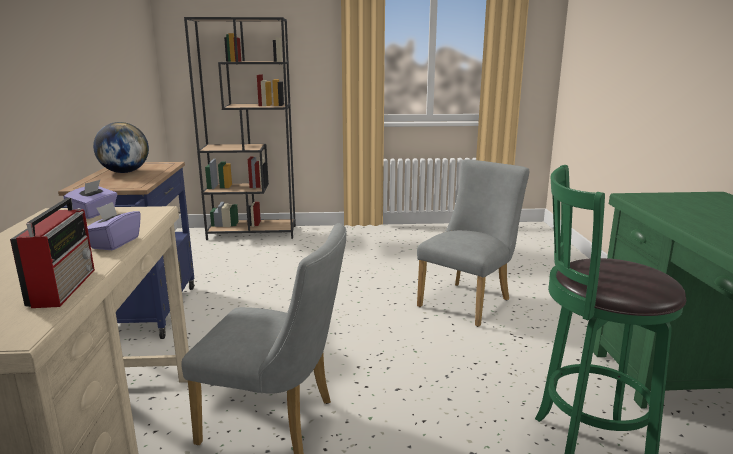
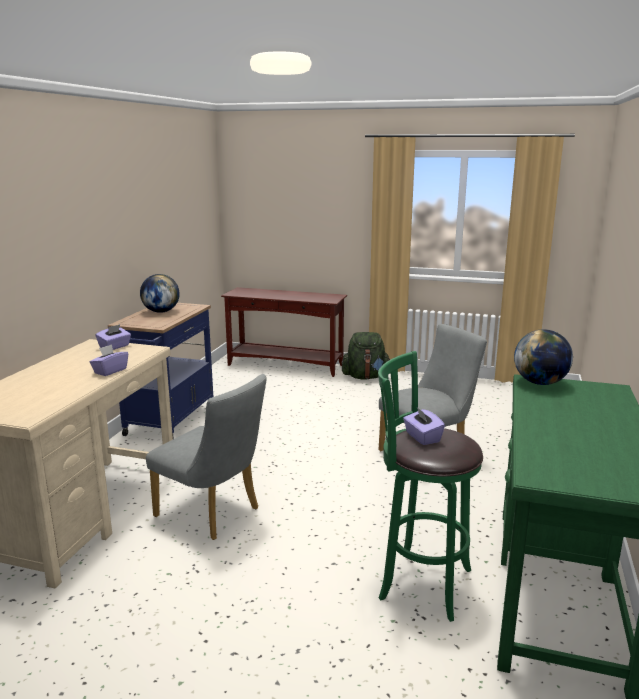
camera: 20 degrees right, 0 degrees up
(64, 286) = (65, 396): radio -> none
(253, 233) = (286, 365): bookcase -> brown console table
(346, 235) = (365, 377): none -> green backpack
(602, 271) = (422, 437): none -> purple tissue box
(649, 198) = (540, 383): none -> globe

